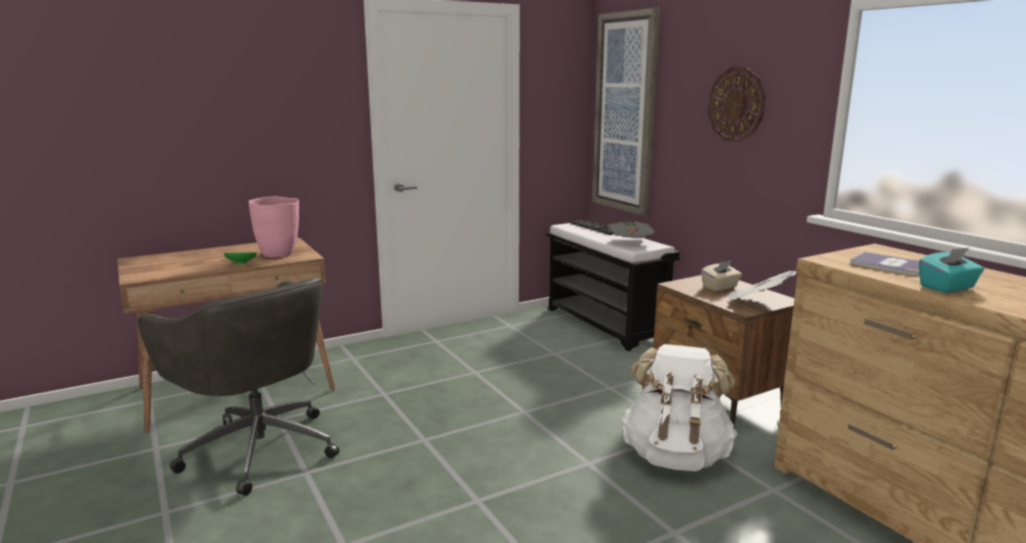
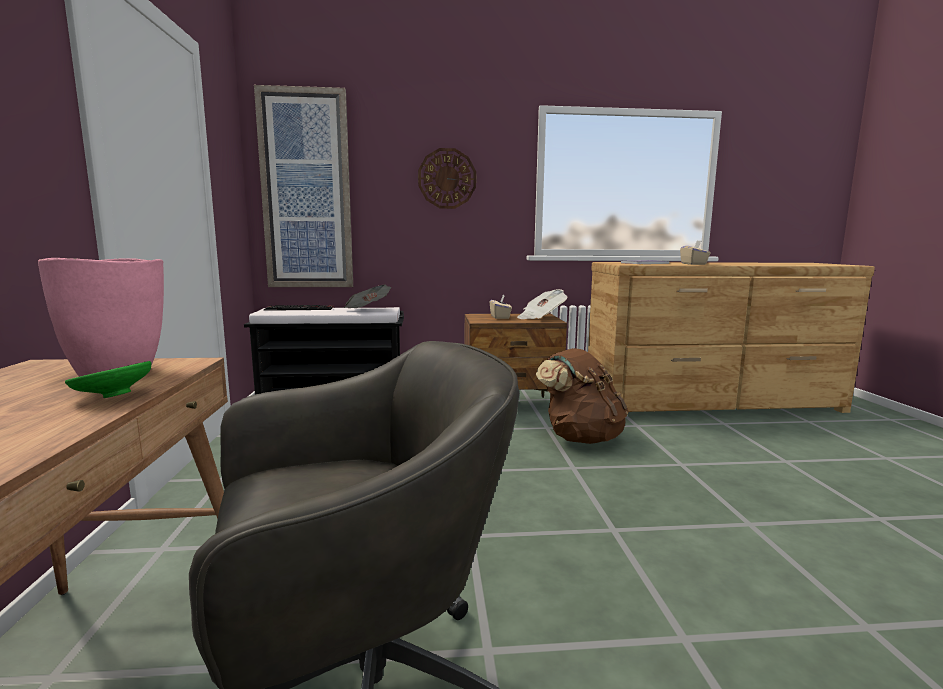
camera: 65 degrees left, 5 degrees down
(675, 456) = (580, 437): white backpack -> brown backpack
(947, 287) = (694, 264): turquoise tissue box -> beige tissue box

